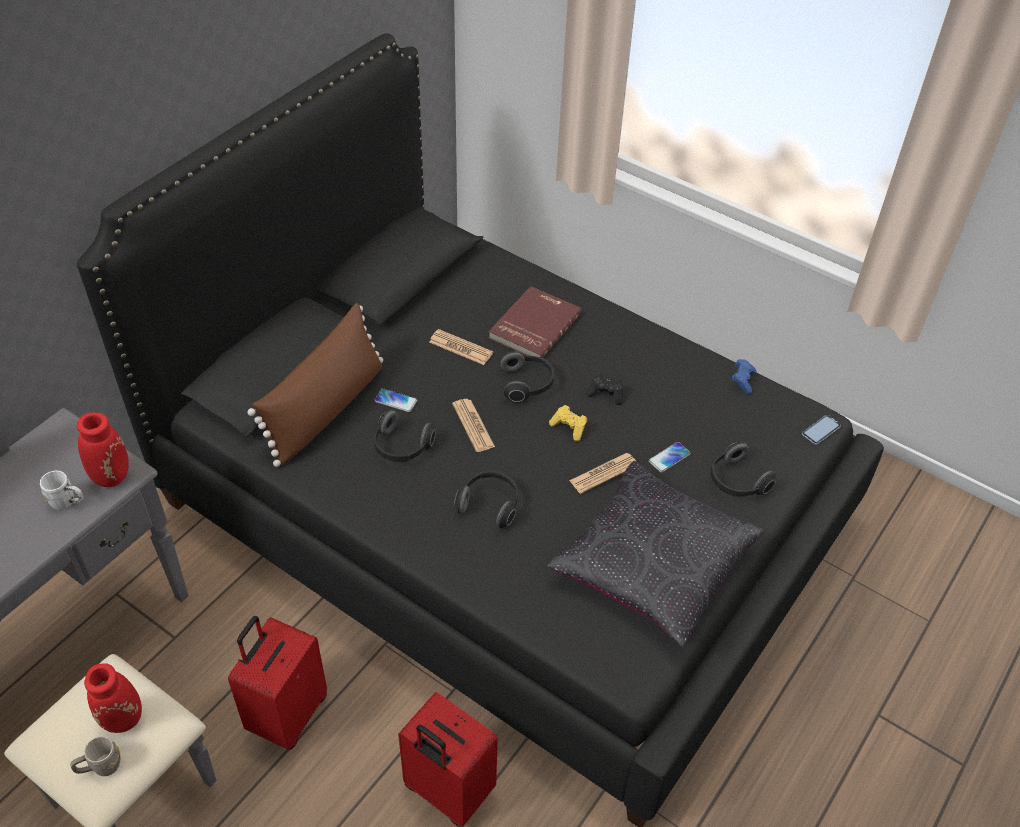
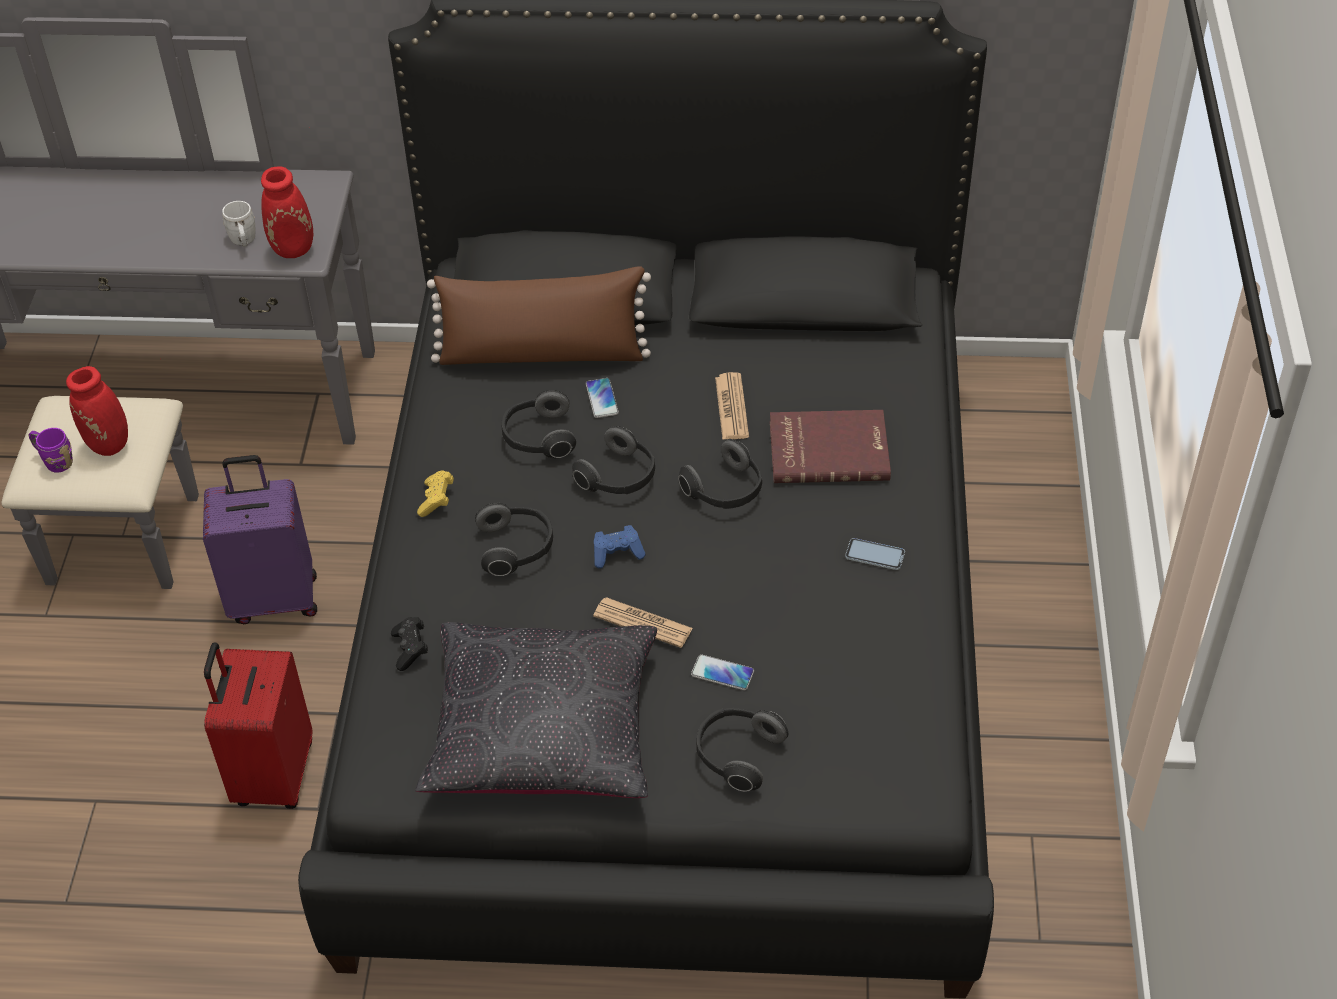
camera: 60 degrees right, 0 degrees up
(100, 767) = (54, 461): grey mug -> purple mug
(287, 714) = (274, 598): red suitcase -> purple suitcase
(473, 425) = (619, 477): newspaper -> headphones
(569, 427) = (689, 560): yellow game controller -> yellow game controller (436, 500)
(606, 394) = (775, 568): black game controller -> black game controller (410, 649)
(742, 381) = (924, 689): blue game controller -> blue game controller (617, 553)
(821, 430) = (908, 809): phone -> phone (875, 555)

